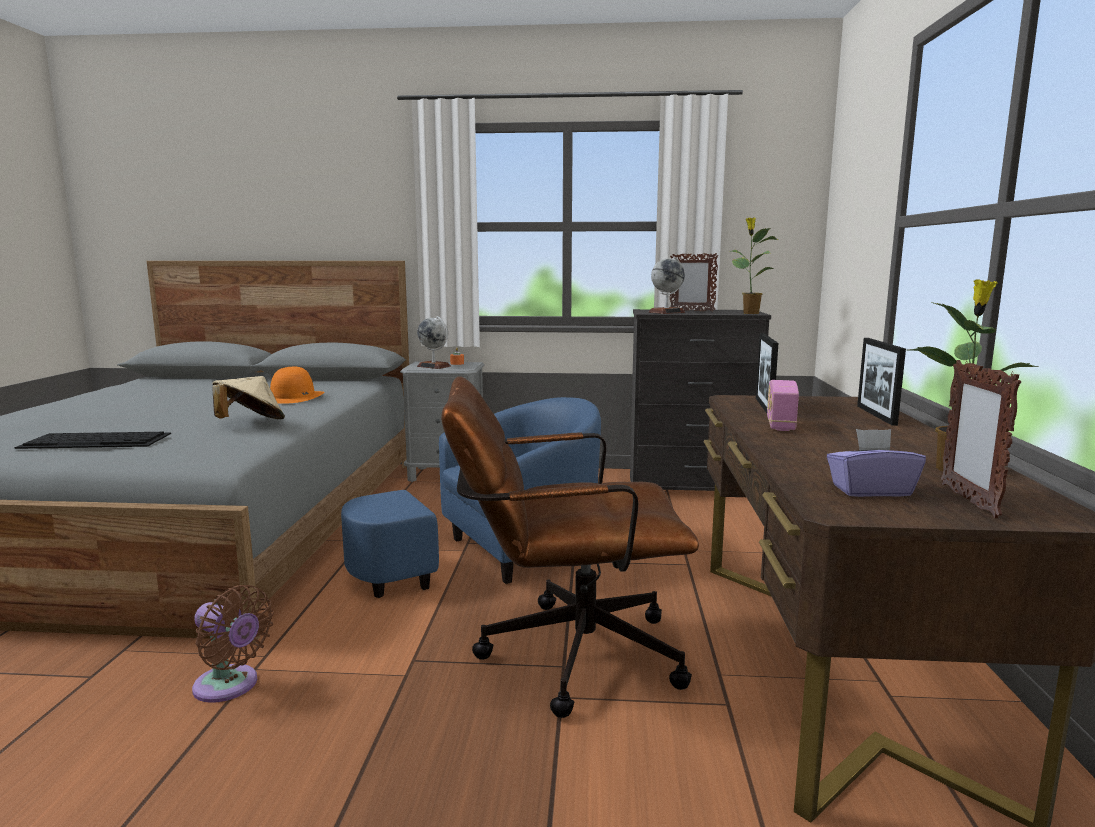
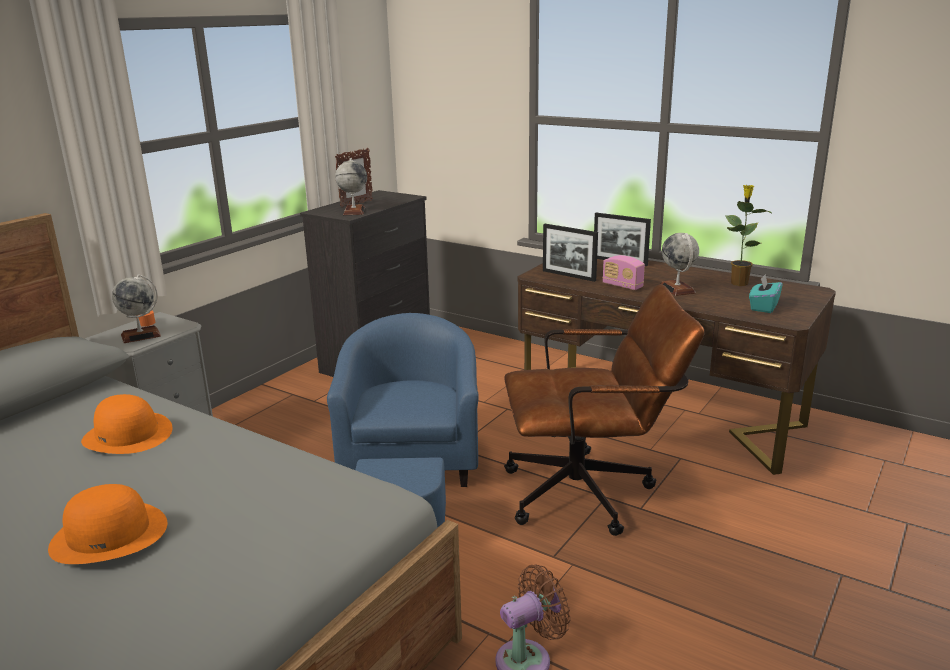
camera: 60 degrees left, 10 degrees up
(97, 440) = (212, 575): keyboard -> none
(151, 415) = (109, 534): none -> orange hat
(250, 423) = (247, 471): beige hat -> none
(563, 654) = (591, 492): brown office chair -> brown office chair turned 120 degrees counterclockwise
(749, 313) = (405, 197): potted plant -> none
(832, 445) = (677, 289): none -> globe
(870, 490) = (763, 307): purple tissue box -> turquoise tissue box
(968, 500) = (787, 296): picture frame -> none

